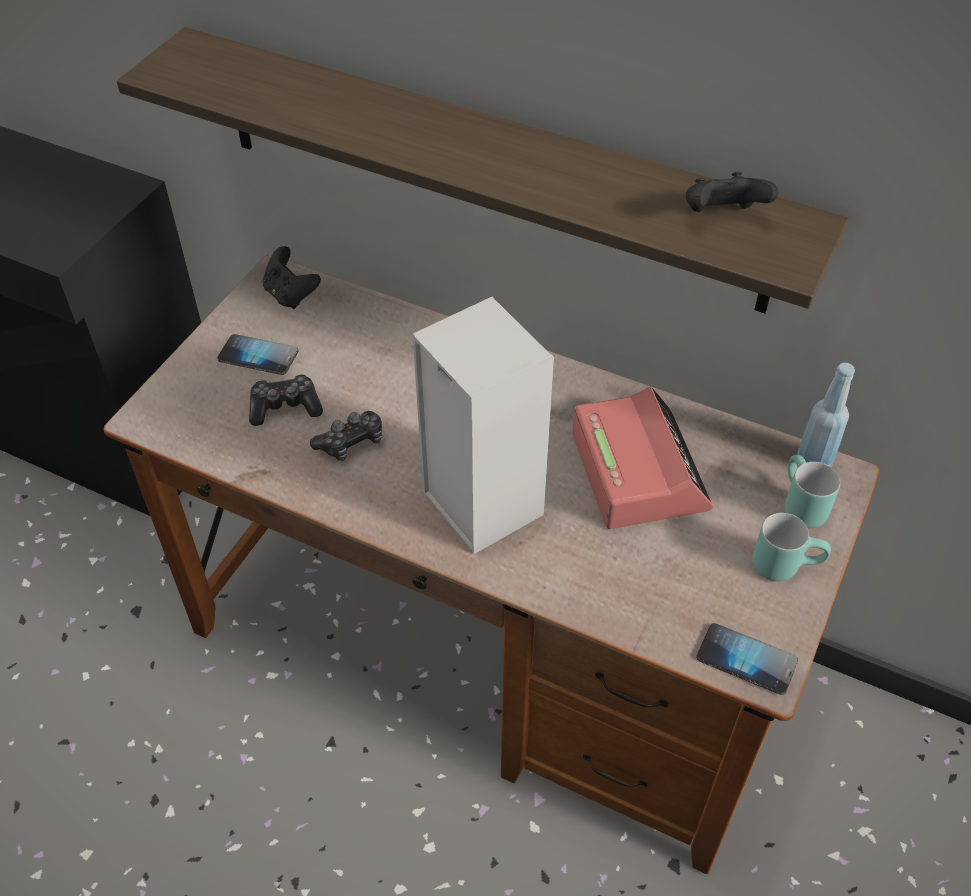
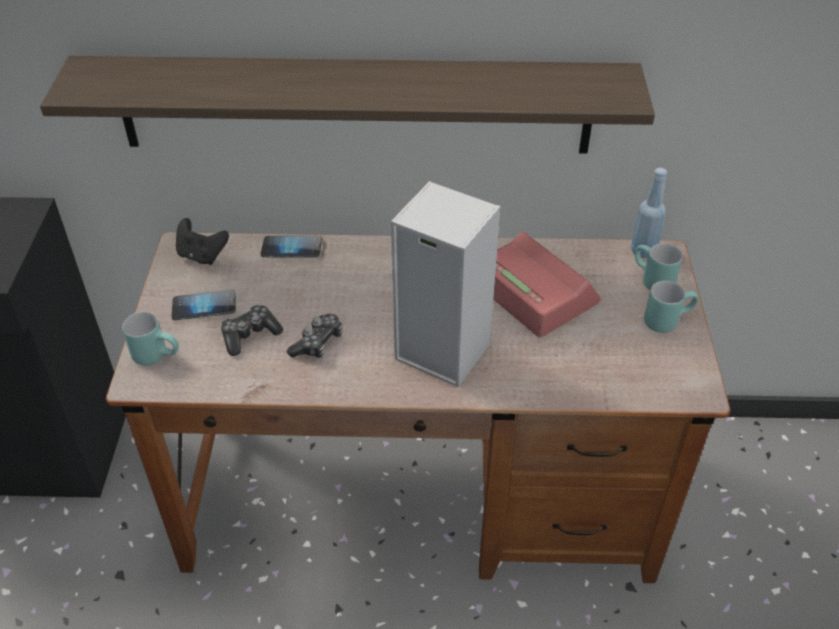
camera: 25 degrees left, 5 degrees down
(180, 395) = (158, 354): none -> turquoise mug
(722, 217) = (563, 82): black game controller -> none
(746, 660) = (681, 387): phone -> phone (291, 248)

